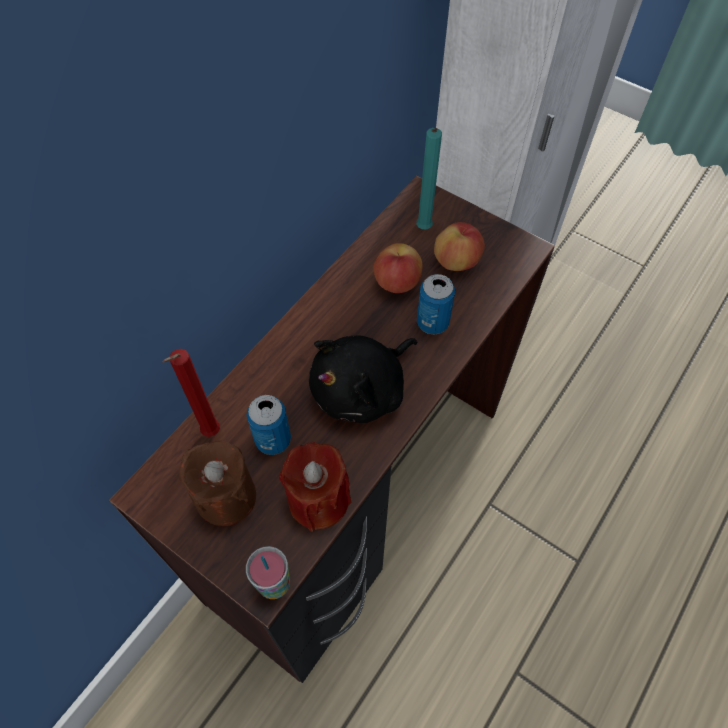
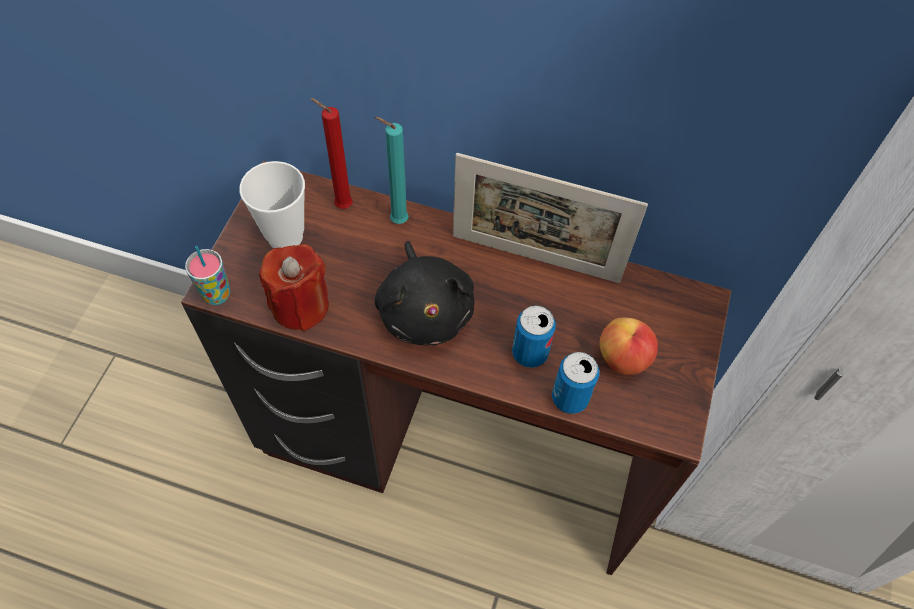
camera: 70 degrees right, 0 degrees up
(226, 497) = (285, 236): brown candle -> cup
(273, 440) = (349, 254): can -> can (570, 398)
(338, 290) = (535, 258): none -> picture frame
(362, 390) = (425, 310): black plush toy -> black plush toy turned 135 degrees counterclockwise
(397, 283) = (567, 308): apple -> none
(423, 230) = (652, 315): turquoise candle -> turquoise candle (396, 221)

